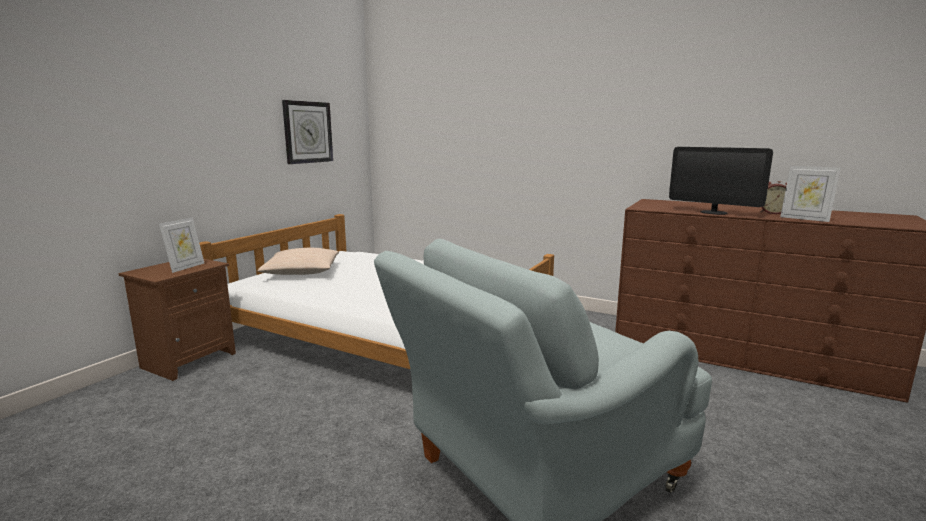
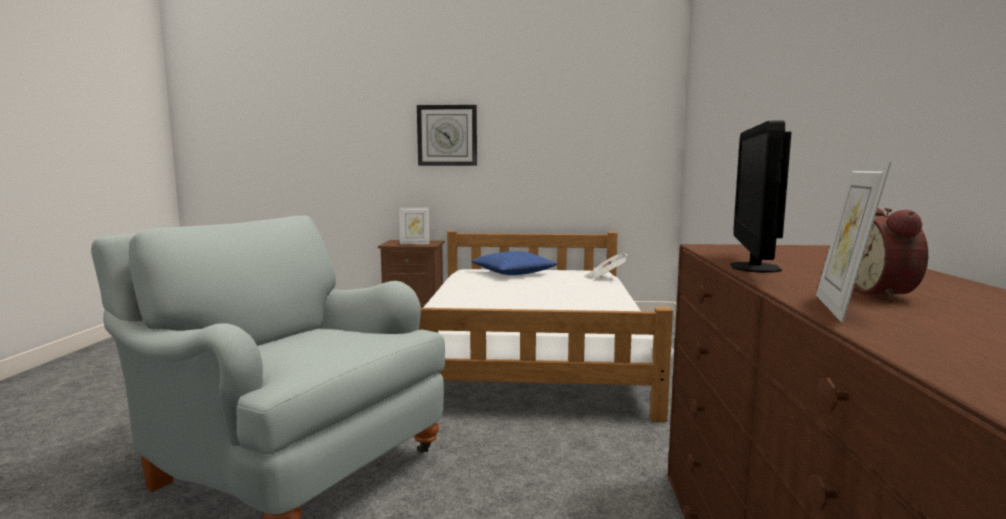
camera: 65 degrees right, 5 degrees down
(301, 272) = (513, 273): beige pillow -> blue pillow
(307, 132) = (582, 143): wall clock -> wall clock (447, 135)
(374, 254) = (604, 277): none -> newspaper

